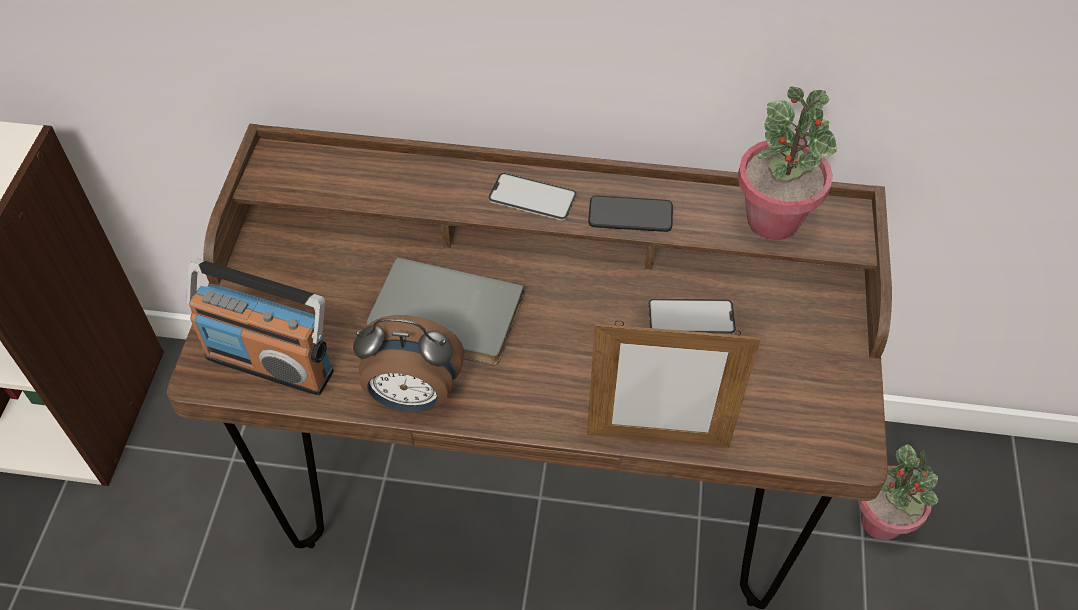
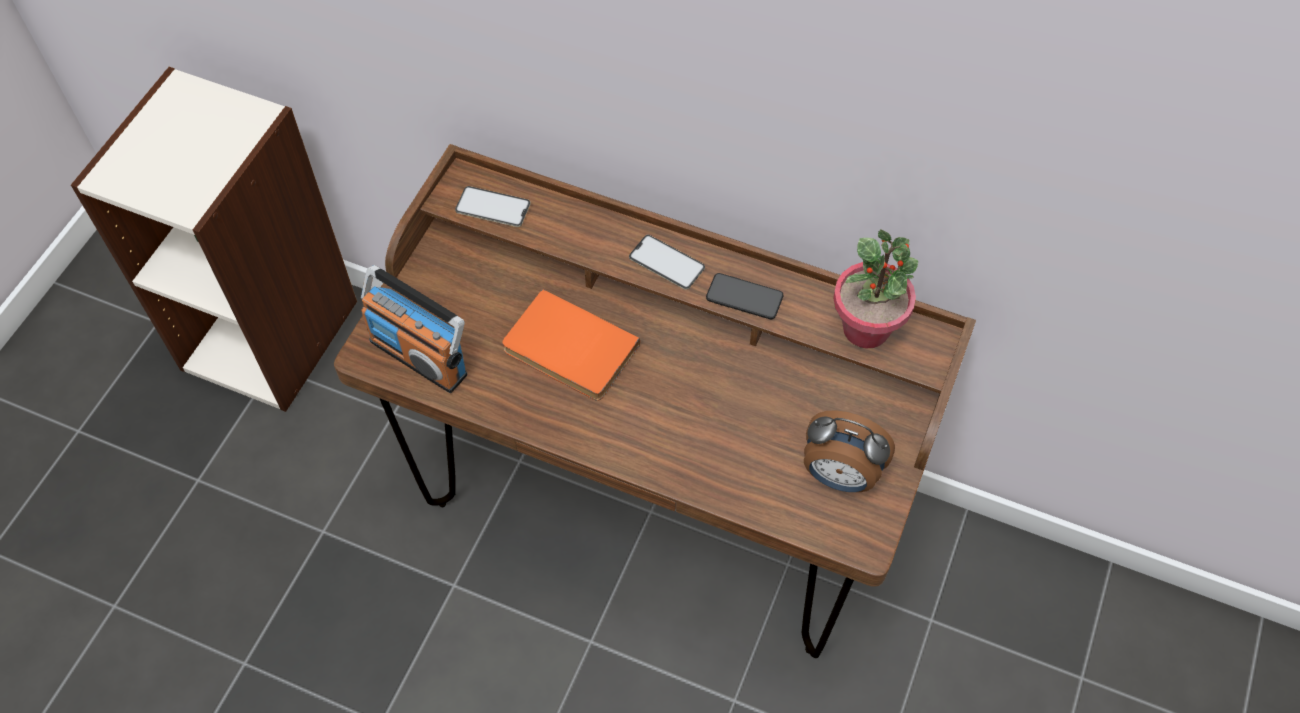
camera: 15 degrees right, 5 degrees up
(412, 396) = (524, 411): alarm clock -> alarm clock (839, 475)
(444, 319) = (568, 351): grey book -> orange book
(657, 440) = (709, 494): picture frame -> none
(691, 317) = (774, 397): phone -> phone (493, 207)
(881, 521) = (954, 609): potted plant -> none

